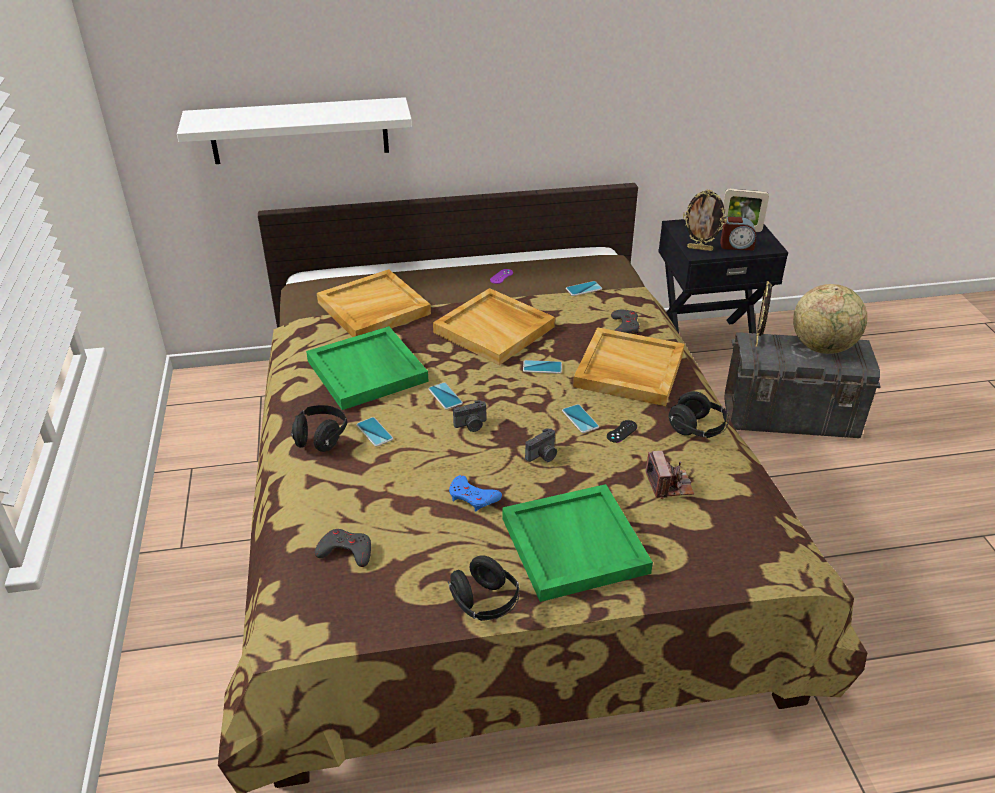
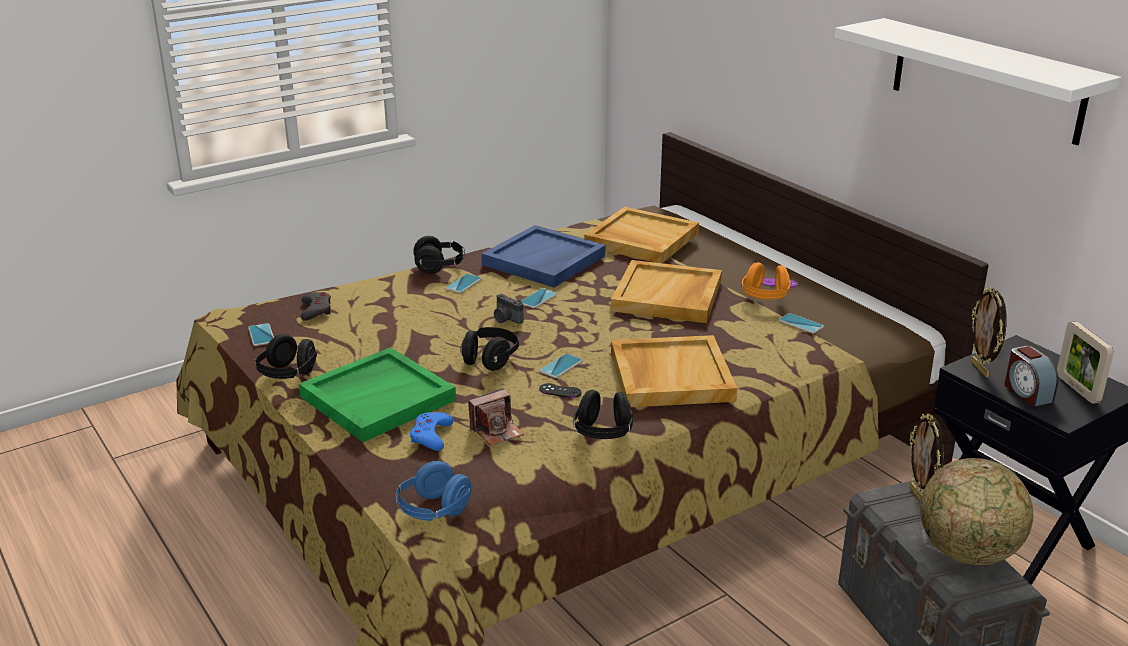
camera: 65 degrees right, 10 degrees down
(299, 131) = (713, 68): white shelf -> white shelf (986, 80)
(368, 371) = (544, 261): green tray -> blue tray
(473, 497) = (410, 342): blue game controller -> blue game controller (431, 435)
(532, 289) = (765, 298): none -> orange headphones
(542, 367) = (628, 331): phone -> phone (261, 335)
(543, 456) = (490, 360): camera -> black headphones
(624, 327) = (753, 360): grey game controller -> none
(757, 340) = (919, 497): picture frame -> picture frame turned 90 degrees counterclockwise
(778, 554) = (433, 511): none -> blue headphones

